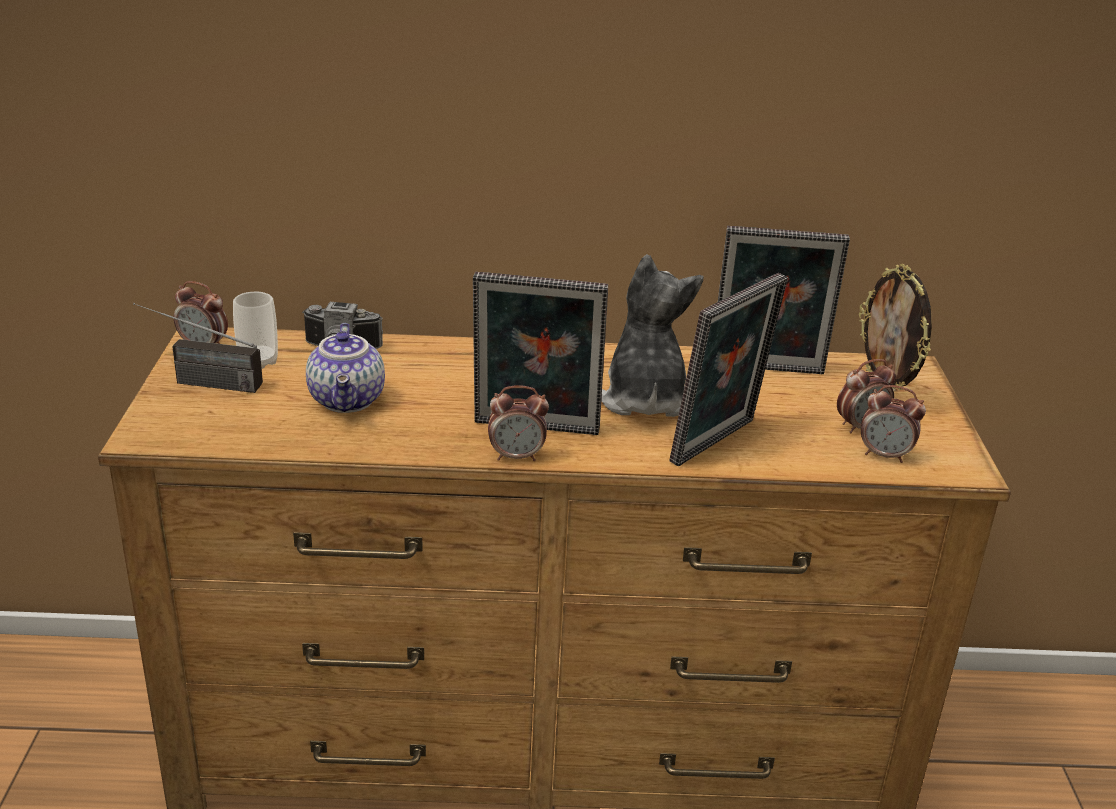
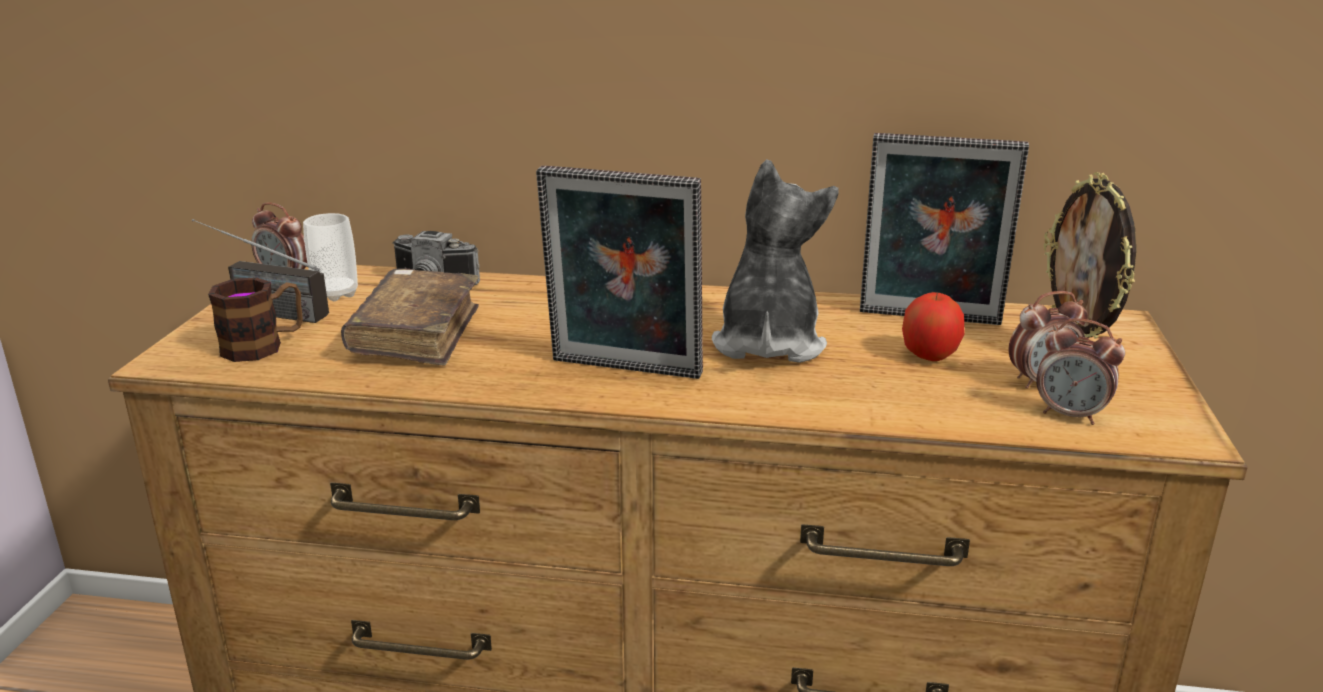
camera: 10 degrees right, 5 degrees down
(221, 418) = (264, 346): none -> mug
(349, 401) = (416, 334): teapot -> brown book
(517, 456) = (590, 398): alarm clock -> none
(719, 444) = (850, 394): picture frame -> none
(773, 405) = (929, 355): none -> apple

